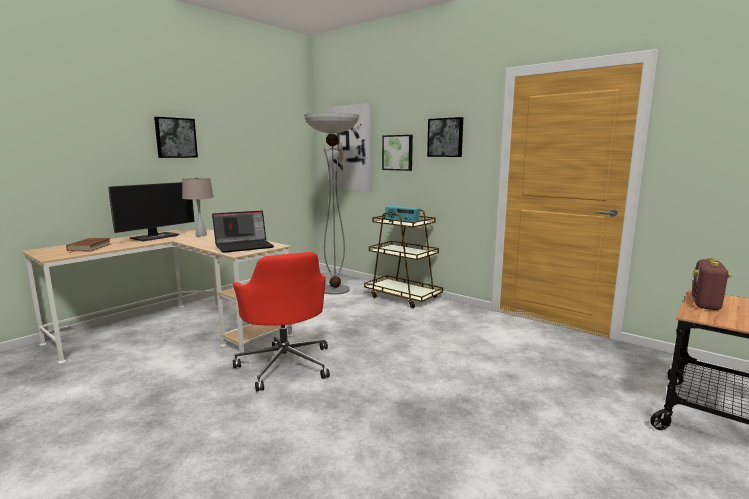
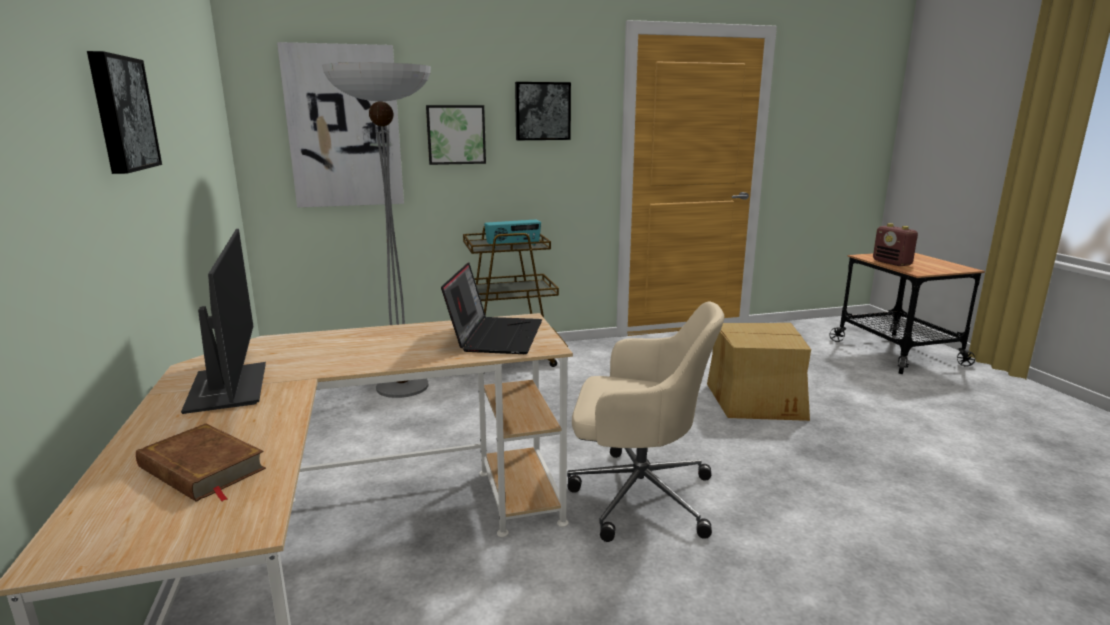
camera: 55 degrees left, 5 degrees up
(201, 235) = (309, 350): beige table lamp -> none
(285, 364) = (637, 495): red office chair -> beige office chair
(467, 372) = (757, 399): none -> cardboard box

